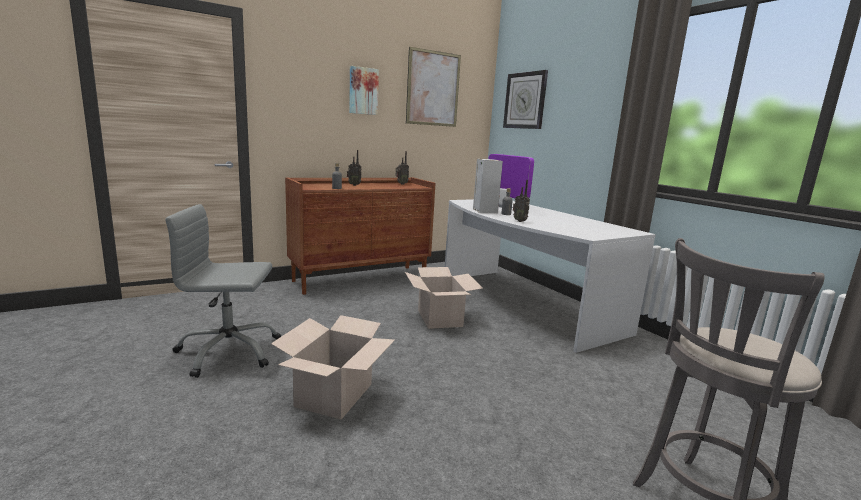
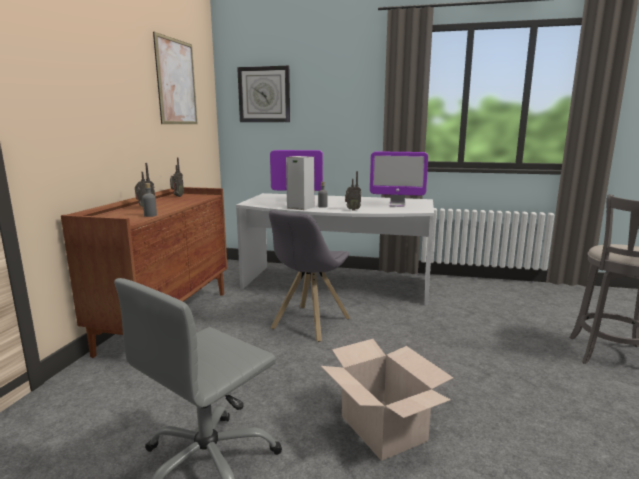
camera: 45 degrees left, 0 degrees up
(363, 91) = (121, 86): picture -> none
(439, 318) = (310, 323): cardboard box -> grey chair
(583, 228) = (397, 205): none -> monitor

